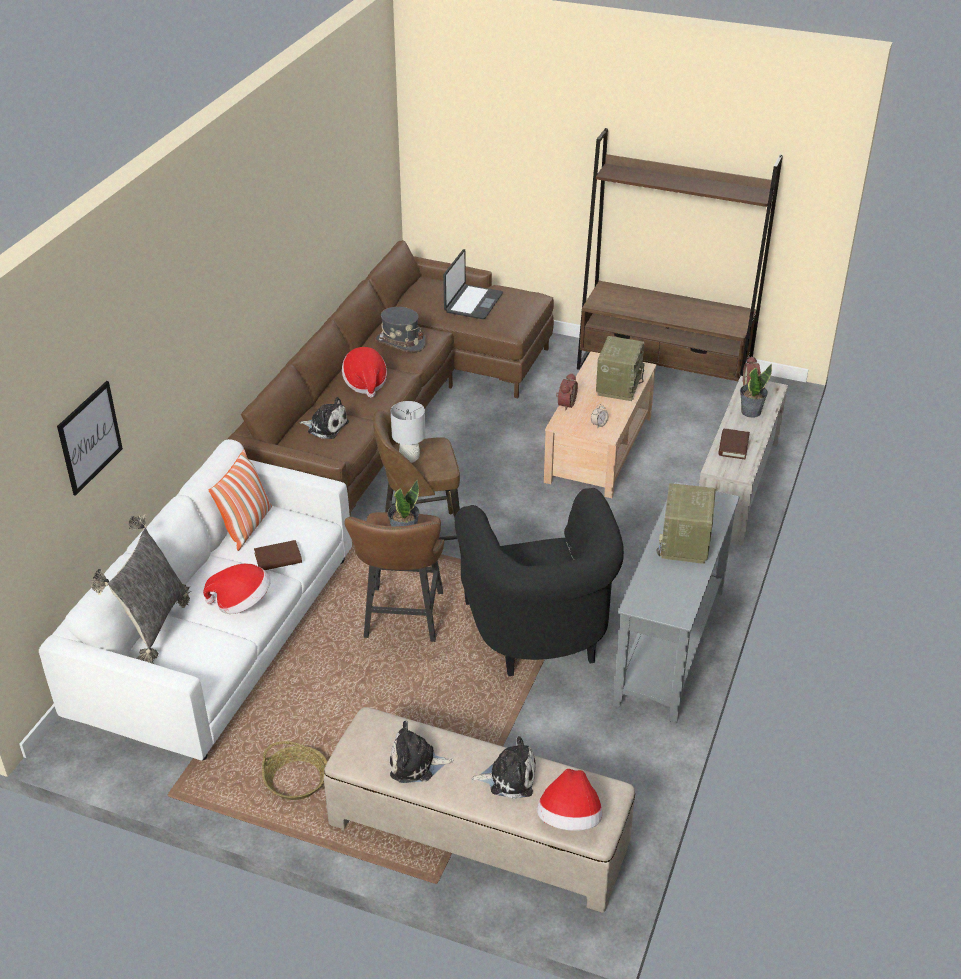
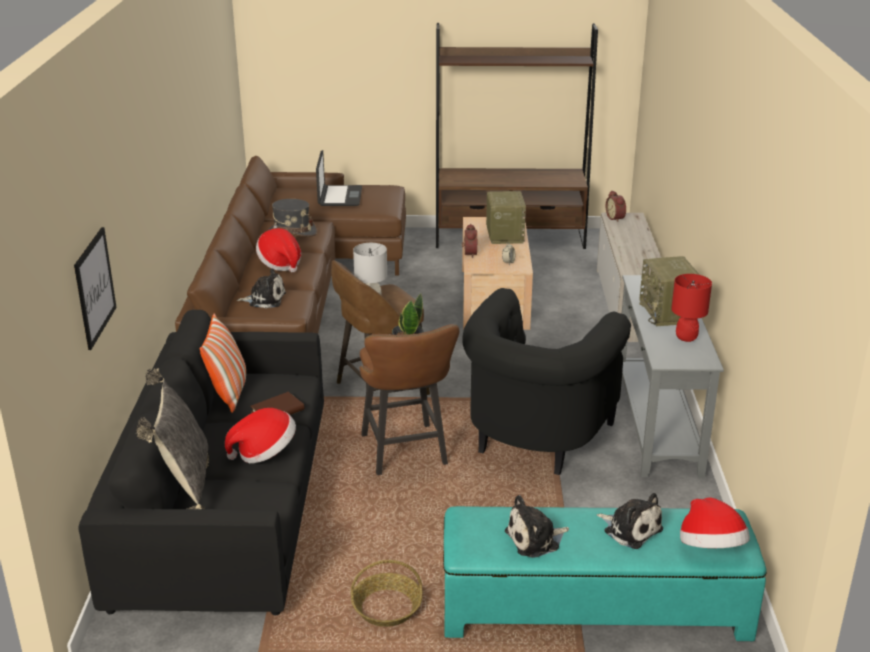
camera: 20 degrees left, 10 degrees down
(216, 634) = (225, 504): white sofa -> black sofa
(476, 833) = (592, 607): beige bench -> turquoise bench
(509, 777) = (630, 529): plush toy -> plush toy turned 60 degrees clockwise
(538, 634) = (537, 438): black armchair -> black armchair turned 60 degrees clockwise
(679, 581) = (685, 338): none -> red table lamp
(733, 446) = (633, 256): brown book -> none
(750, 412) = (628, 233): potted plant -> none

